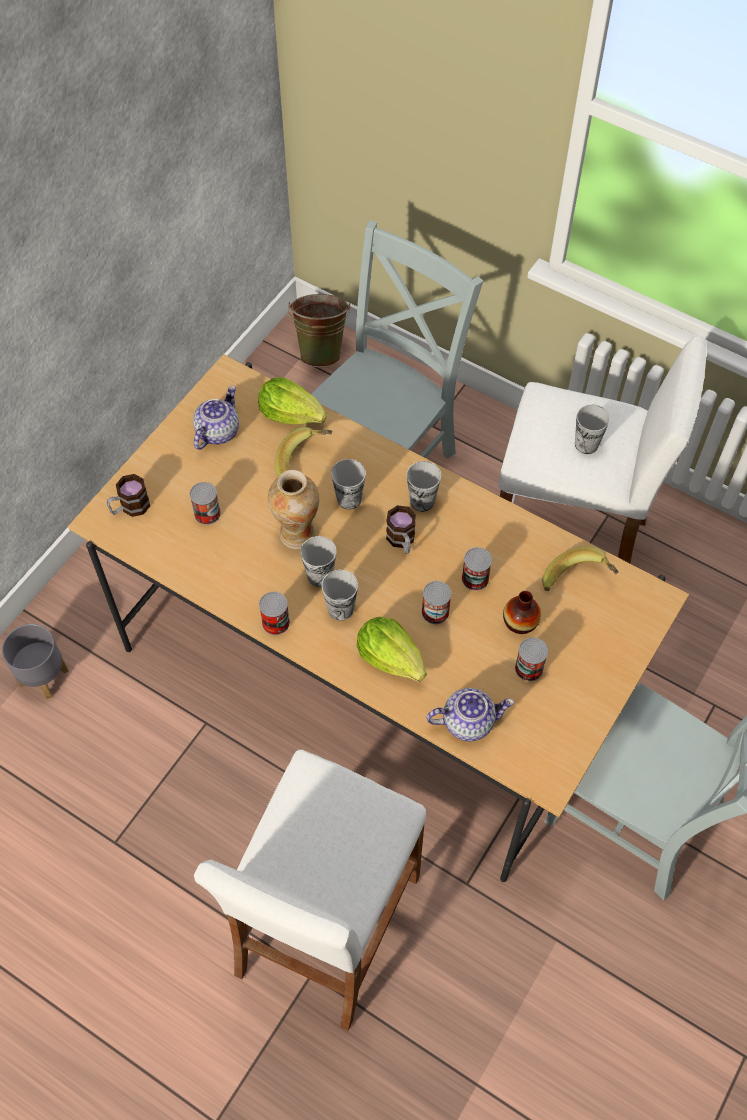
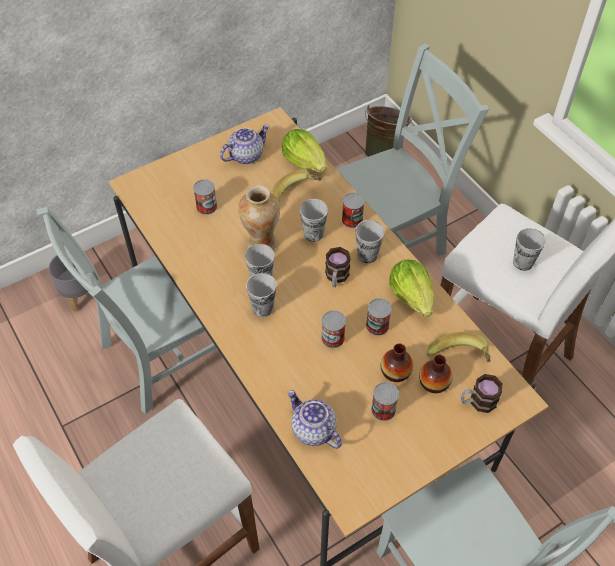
camera: 25 degrees right, 5 degrees down
(130, 507) = (156, 184): mug -> mug (477, 401)
(188, 709) = (161, 356): none -> grey chair
(275, 622) = (210, 299): can -> can (352, 220)
(391, 658) = (280, 358): lettuce -> lettuce (412, 296)
(468, 721) = (312, 430): teapot -> teapot turned 150 degrees counterclockwise
(565, 617) = (434, 382): none -> vase

